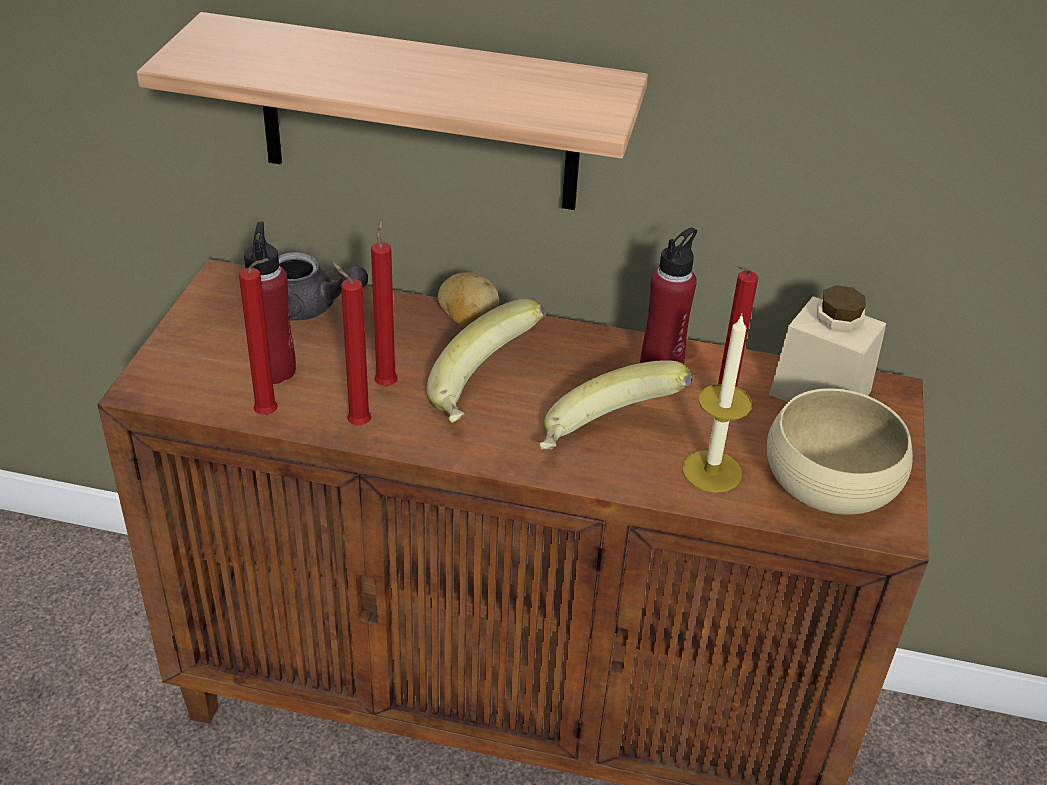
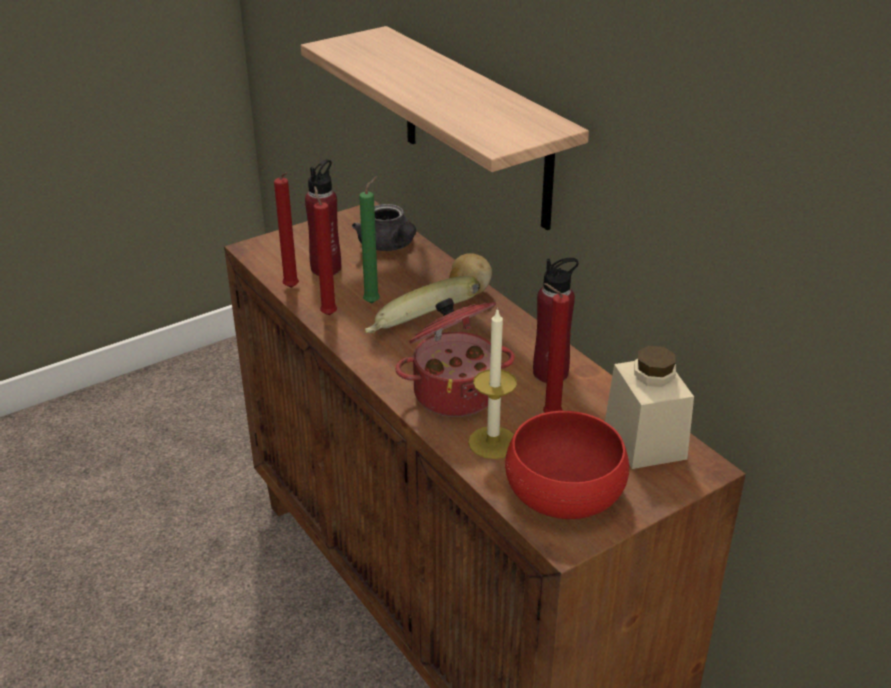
camera: 45 degrees right, 5 degrees down
(386, 383) = (373, 302): red candle -> green candle
(607, 439) = (454, 392): banana -> cooking pot
(830, 482) = (564, 492): beige bowl -> red bowl

